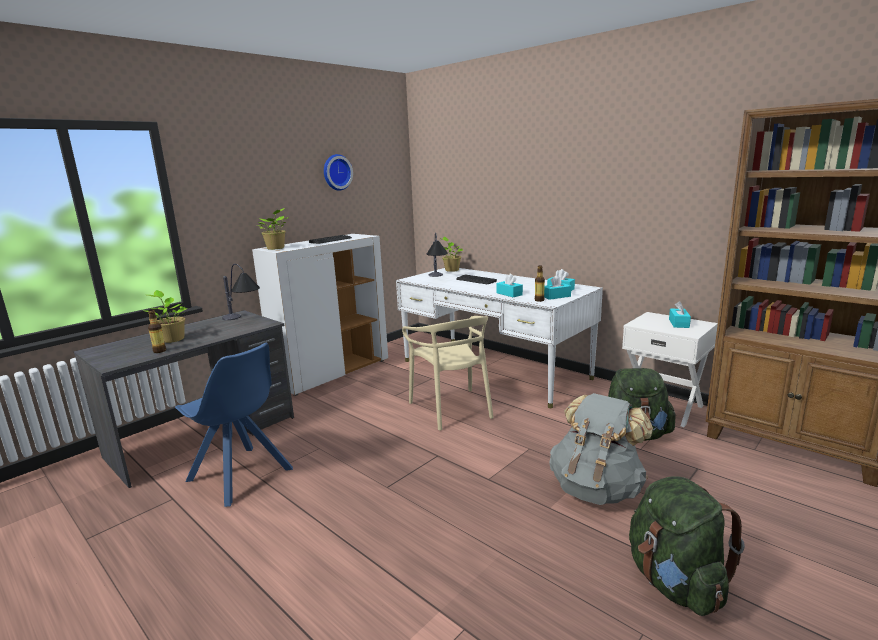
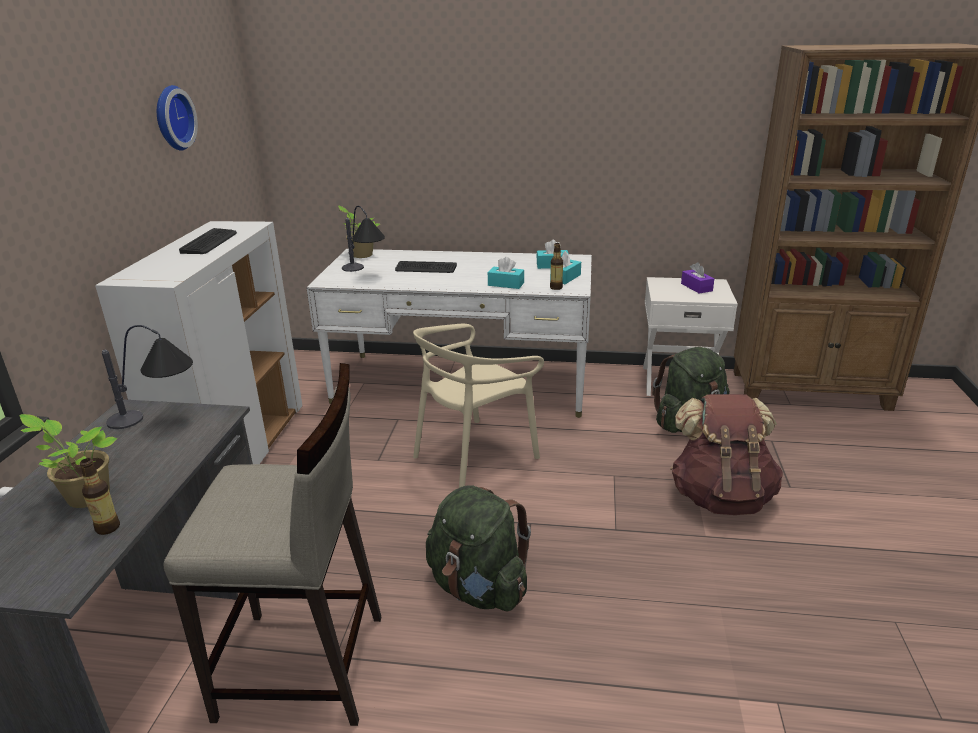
camera: 35 degrees left, 10 degrees up
(241, 476) = (304, 667): blue chair -> beige stool
(276, 248) = (147, 276): potted plant -> none
(452, 409) = (474, 455): beige chair -> beige chair turned 105 degrees clockwise
(596, 489) = (720, 496): grey backpack -> brown backpack
(675, 583) = (868, 562): green backpack -> green backpack (478, 588)
(678, 323) = (696, 287): turquoise tissue box -> purple tissue box

